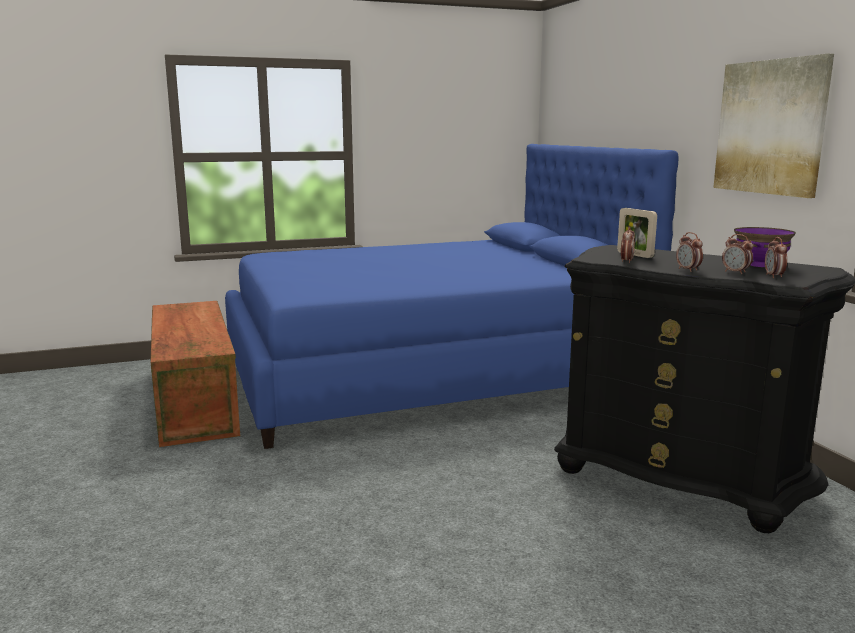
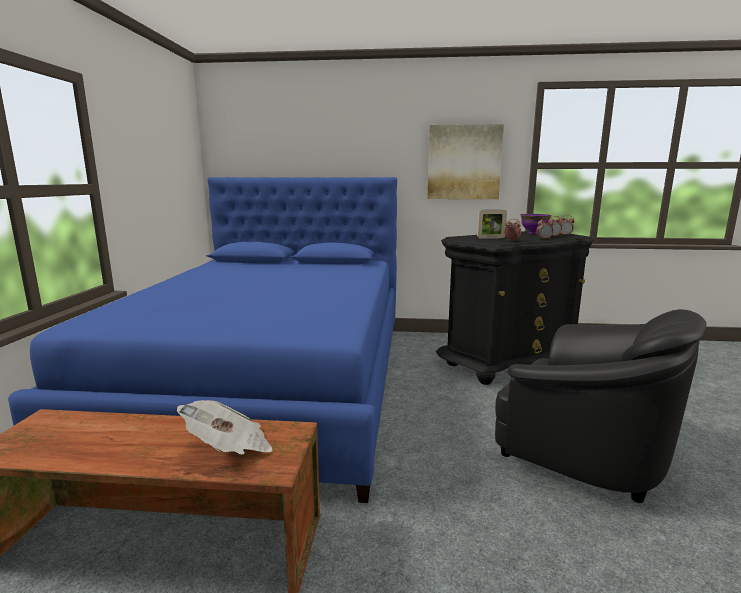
camera: 65 degrees left, 0 degrees up
(188, 341) = (229, 448): none -> newspaper
(428, 547) = (582, 454): none -> black armchair

